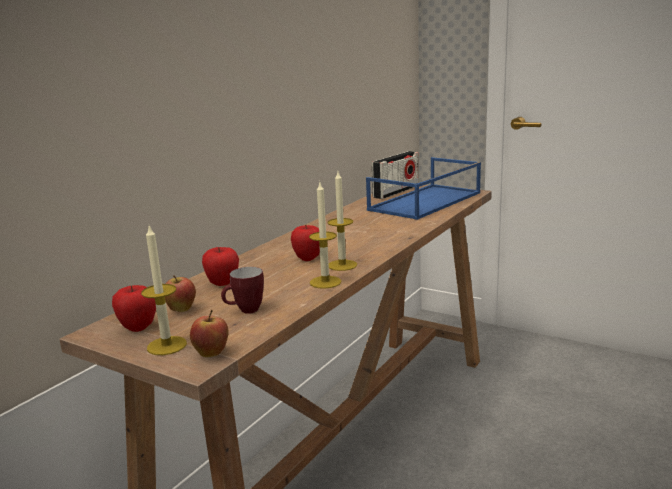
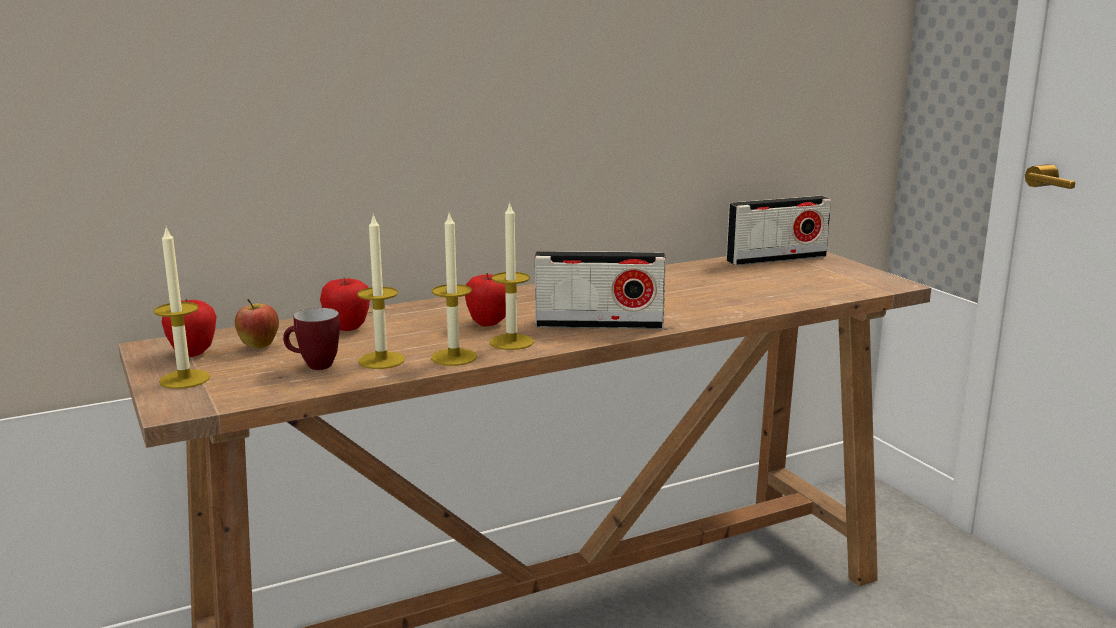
camera: 30 degrees right, 0 degrees up
(211, 354) = (205, 401): apple -> none
(284, 296) = (381, 360): none -> candle
(372, 244) = (599, 324): none -> radio
(425, 202) = (789, 283): blue tray -> none

